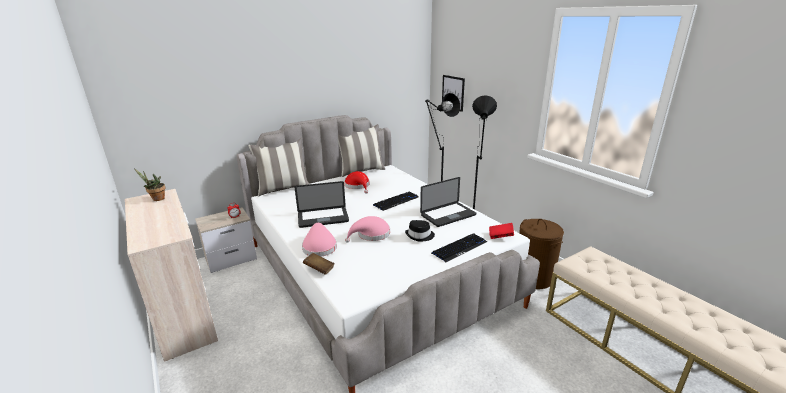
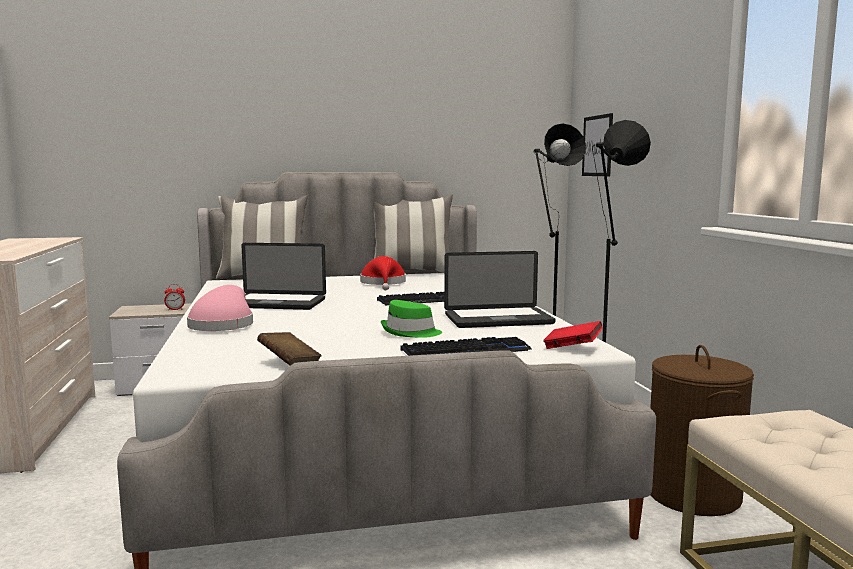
camera: 20 degrees right, 15 degrees down
(156, 199) = (42, 240): potted plant -> none
(319, 269) = (184, 343): brown book -> brown book (289, 363)
(371, 235) = (326, 323): pink hat -> none
(420, 236) = (410, 332): black hat -> green hat

